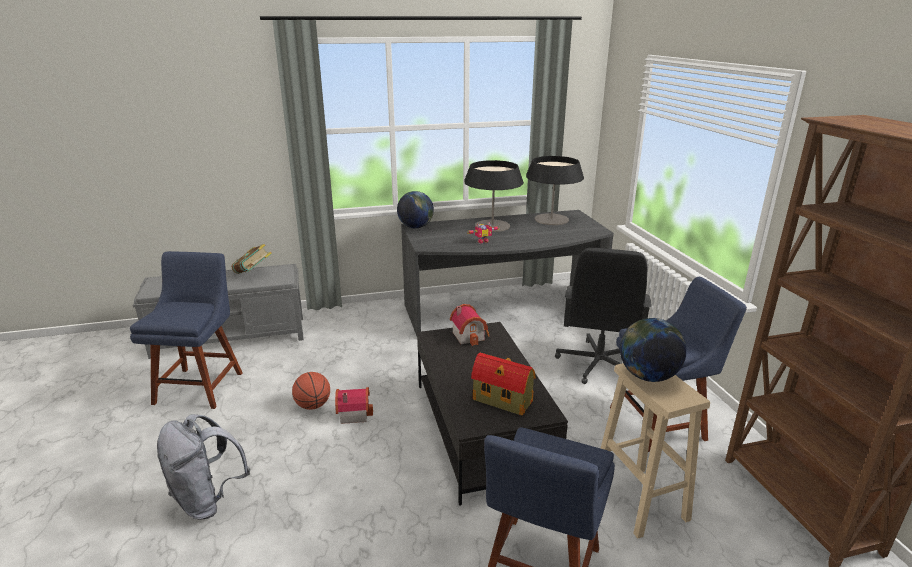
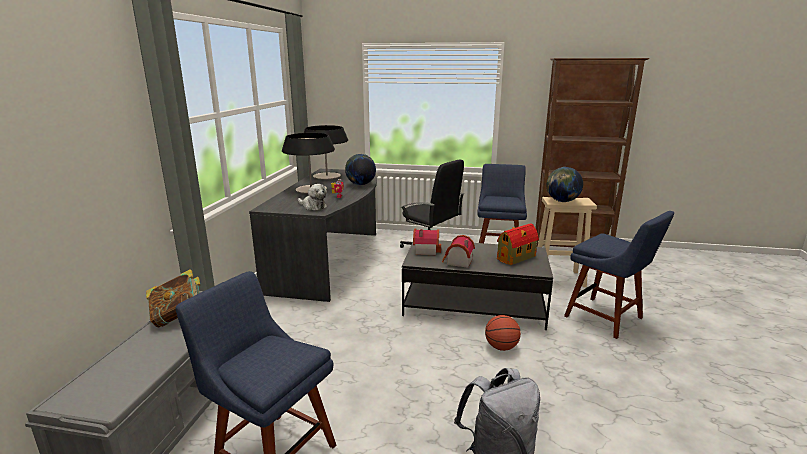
camera: 65 degrees left, 5 degrees down
(313, 405) = (385, 373): basketball -> basketball (501, 347)
(353, 413) = (414, 353): toy house -> toy house (457, 262)
(416, 227) = (269, 208): globe -> globe (361, 184)
(437, 240) = (313, 206): none -> plush toy

